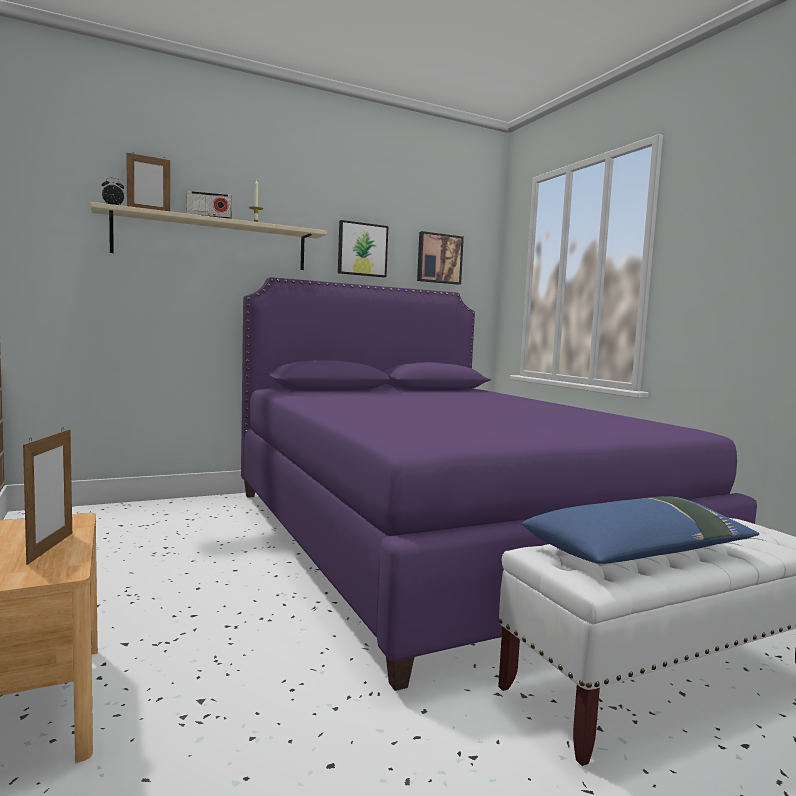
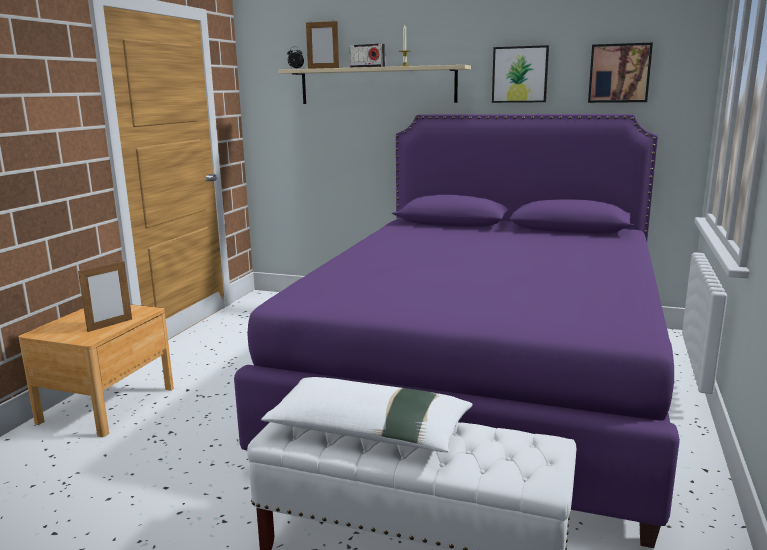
camera: 45 degrees right, 10 degrees up
(639, 551) = (369, 430): blue pillow -> white pillow

